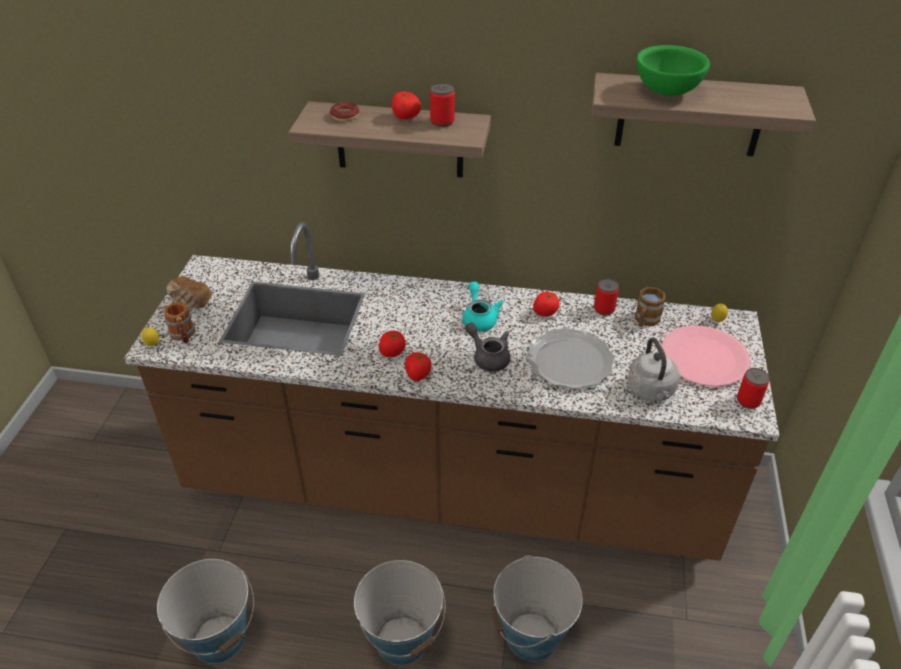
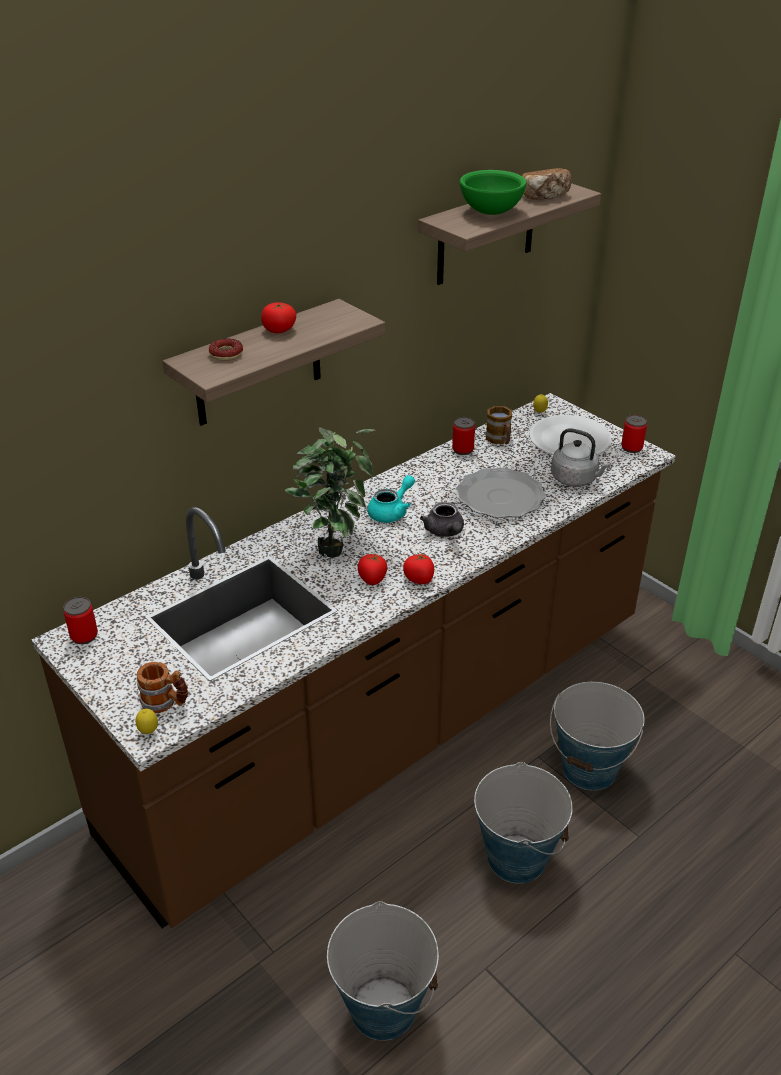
camera: 50 degrees left, 5 degrees down
(190, 301) = (113, 674): bread -> bread (545, 196)
(410, 313) = (333, 544): none -> potted plant
(442, 122) = (316, 319): can -> can (84, 636)
(479, 318) = (391, 512): turquoise teapot -> turquoise teapot turned 105 degrees clockwise
(488, 357) = (445, 532): grey teapot -> grey teapot turned 105 degrees counterclockwise
(545, 312) = (429, 477): tomato -> none
(704, 358) = (570, 439): pink plate -> white plate

